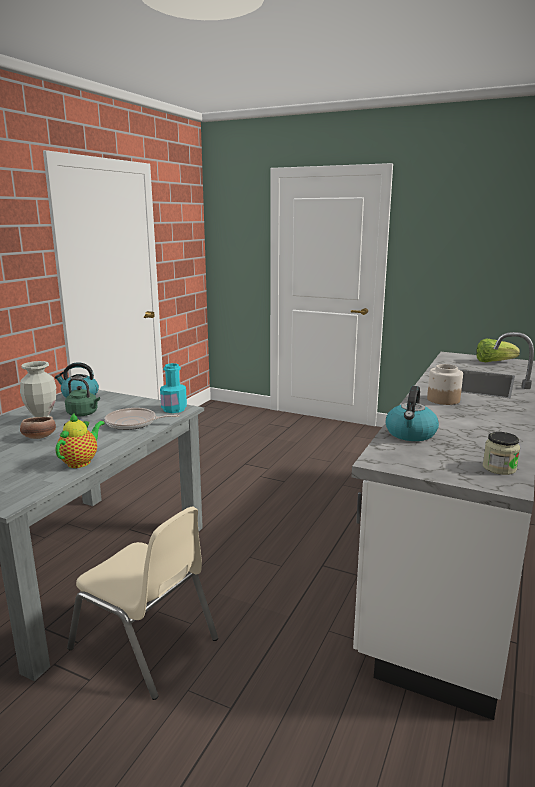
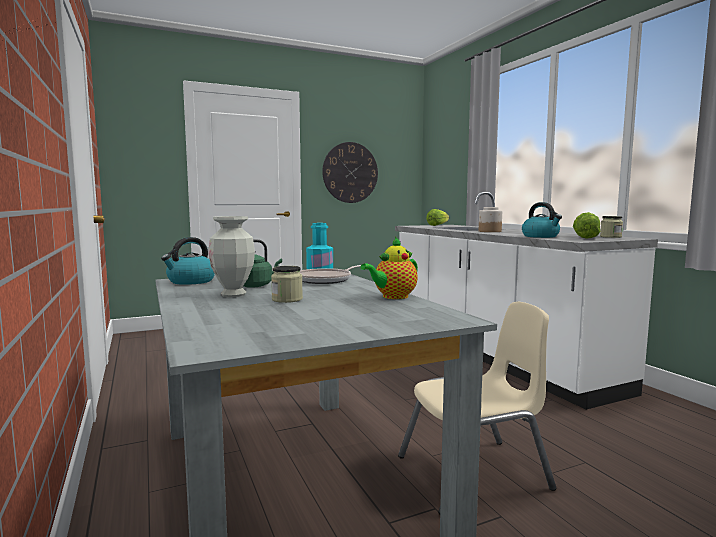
camera: 50 degrees left, 10 degrees down
(39, 437) = (287, 299): bowl -> jar
(81, 462) = (393, 297): teapot -> teapot turned 105 degrees counterclockwise
(444, 457) = (585, 237): none -> lettuce
(454, 264) = (350, 172): none -> wall clock

